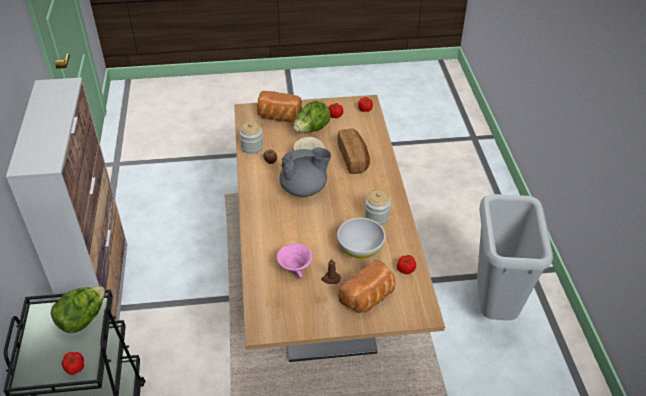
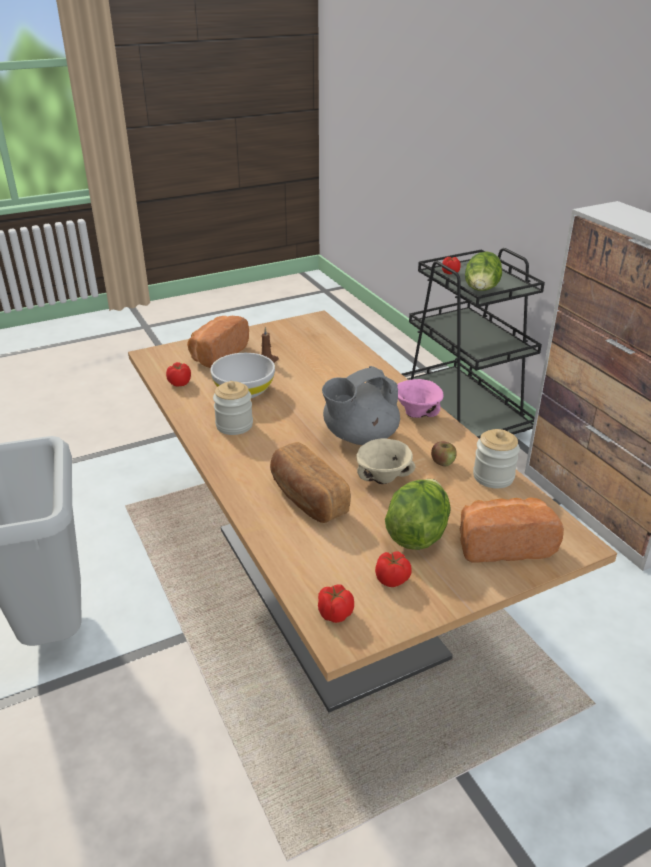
camera: 160 degrees right, 10 degrees down
(295, 269) = (312, 360): pink bowl -> pink bowl (415, 414)

